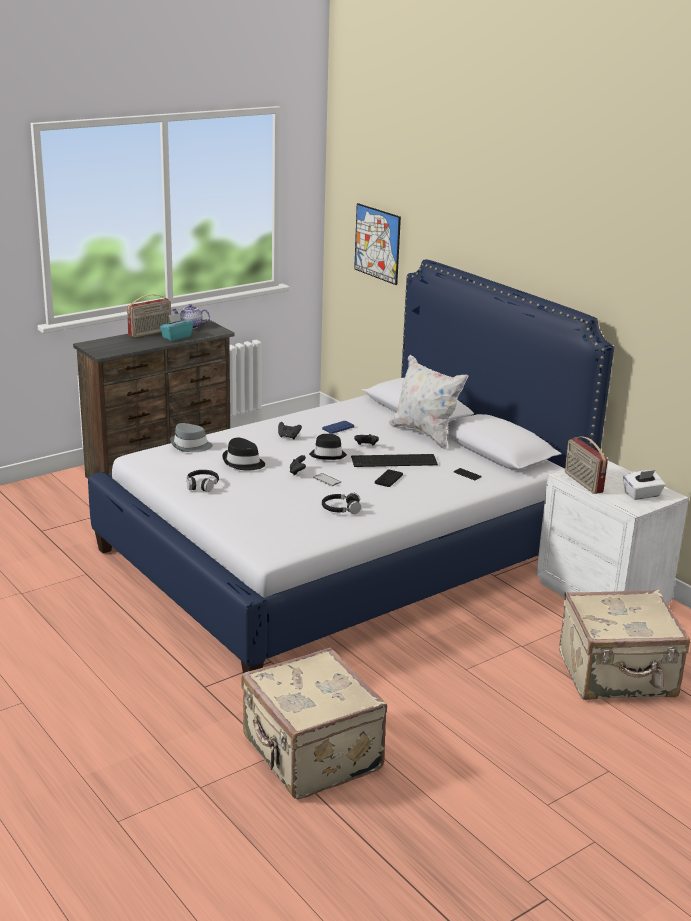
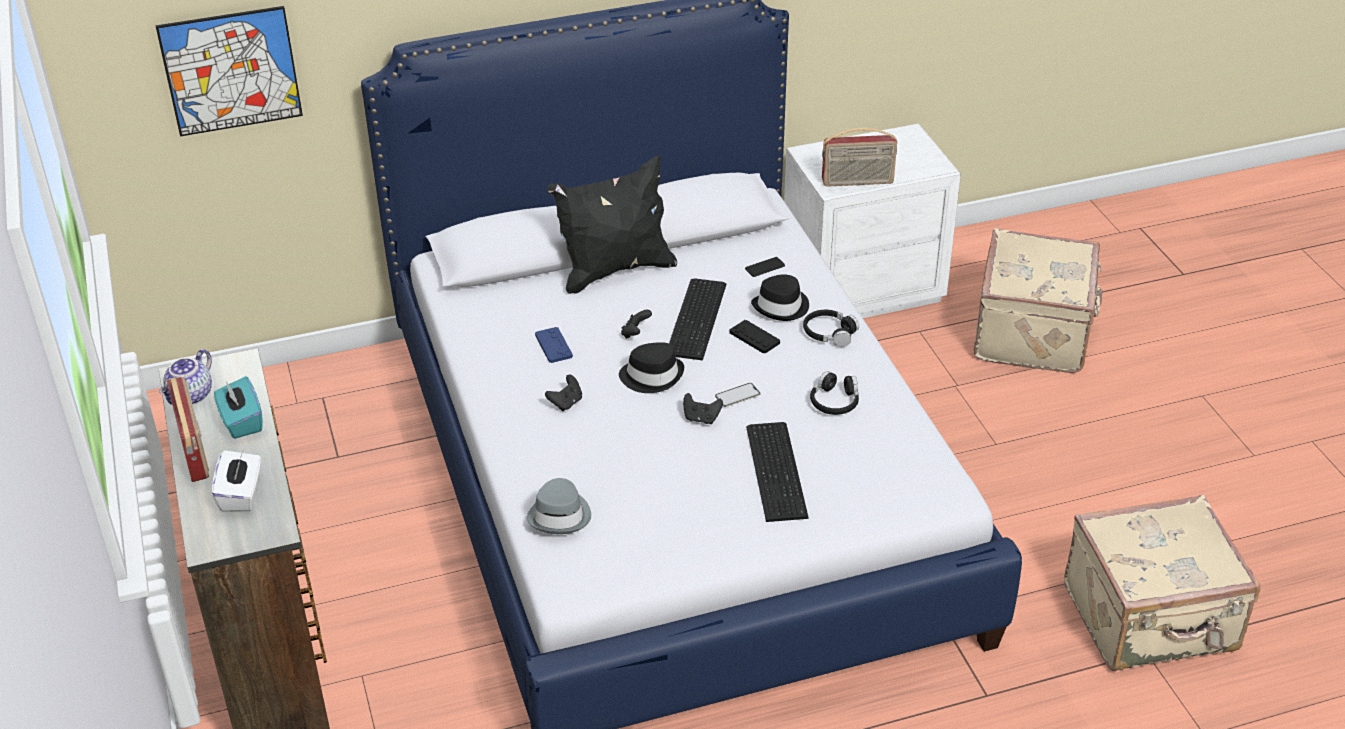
camera: 70 degrees left, 15 degrees up
(202, 485) = (710, 526): black headphones -> black headphones (829, 333)
(243, 462) = (652, 467): black hat -> black hat (781, 307)
(263, 498) = (778, 470): none -> keyboard
(425, 434) = (615, 270): white pillow -> black pillow
(642, 495) = (904, 151): white tissue box -> white tissue box (241, 495)

